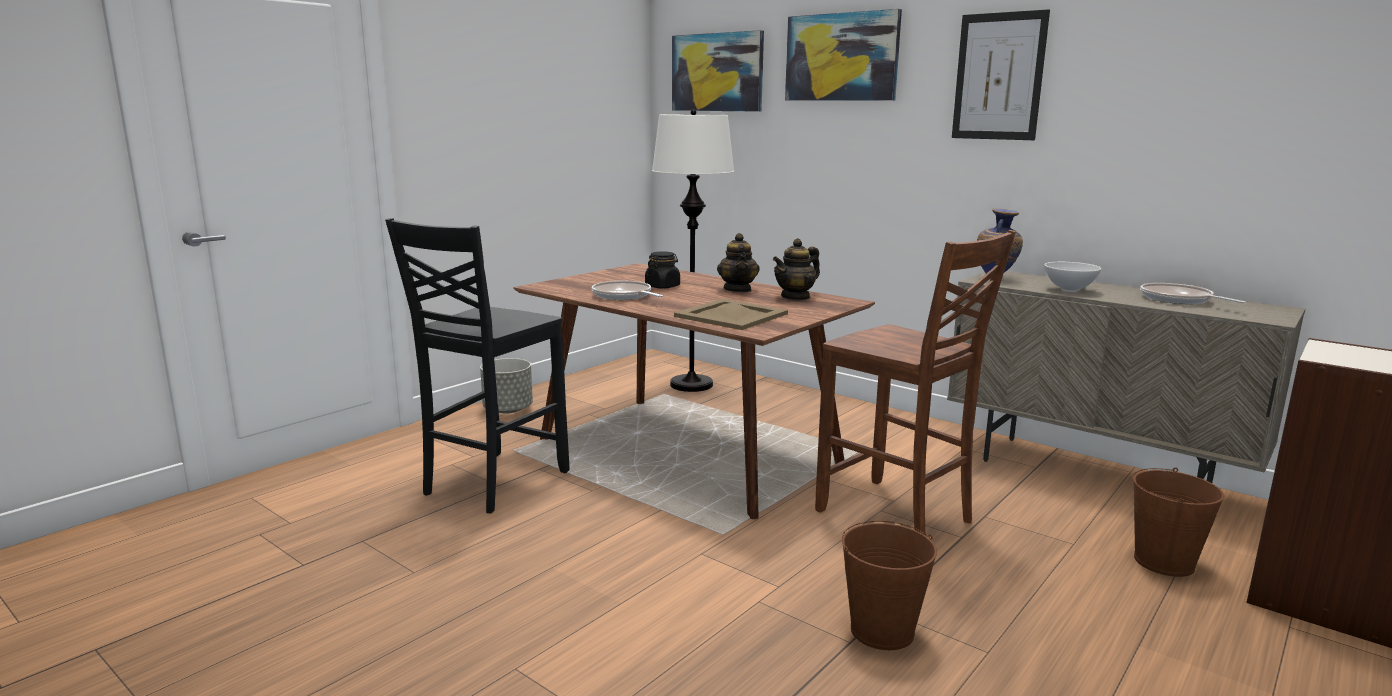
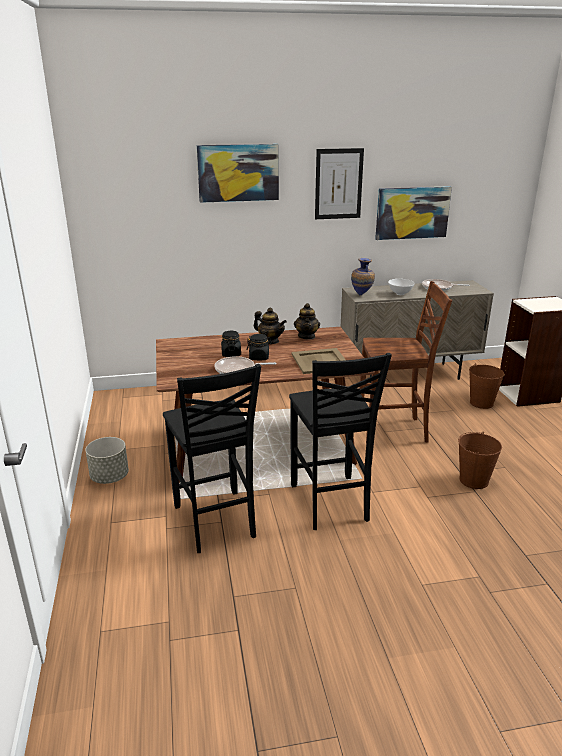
camera: 50 degrees left, 10 degrees up
(626, 533) = (330, 503): none -> black chair
(679, 295) = (259, 357): none -> black jar
(691, 384) = (174, 406): white floor lamp -> none
(717, 72) = (134, 183): picture -> picture (412, 213)

